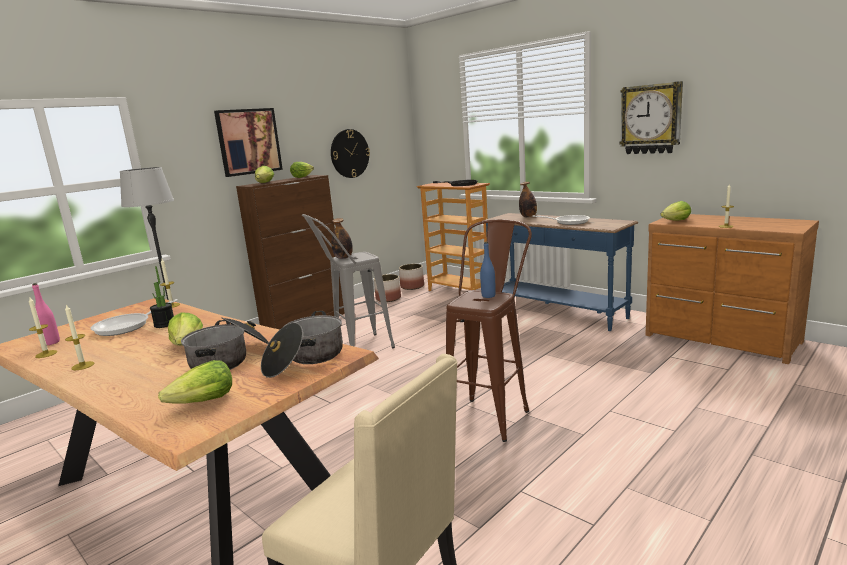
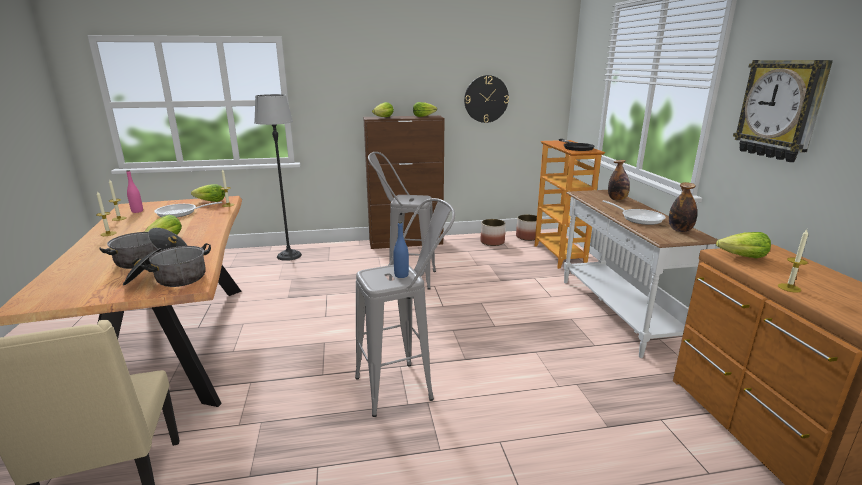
camera: 35 degrees right, 5 degrees up
(164, 324) = (193, 219): potted plant -> none
(204, 402) = (73, 286): lettuce -> lettuce (210, 201)
(248, 141) = (381, 79): picture -> none
(343, 258) = (404, 197): bottle -> bottle (680, 230)
(492, 413) = (405, 385): brown stool -> grey stool
(556, 312) = (615, 312): blue console table -> white console table

